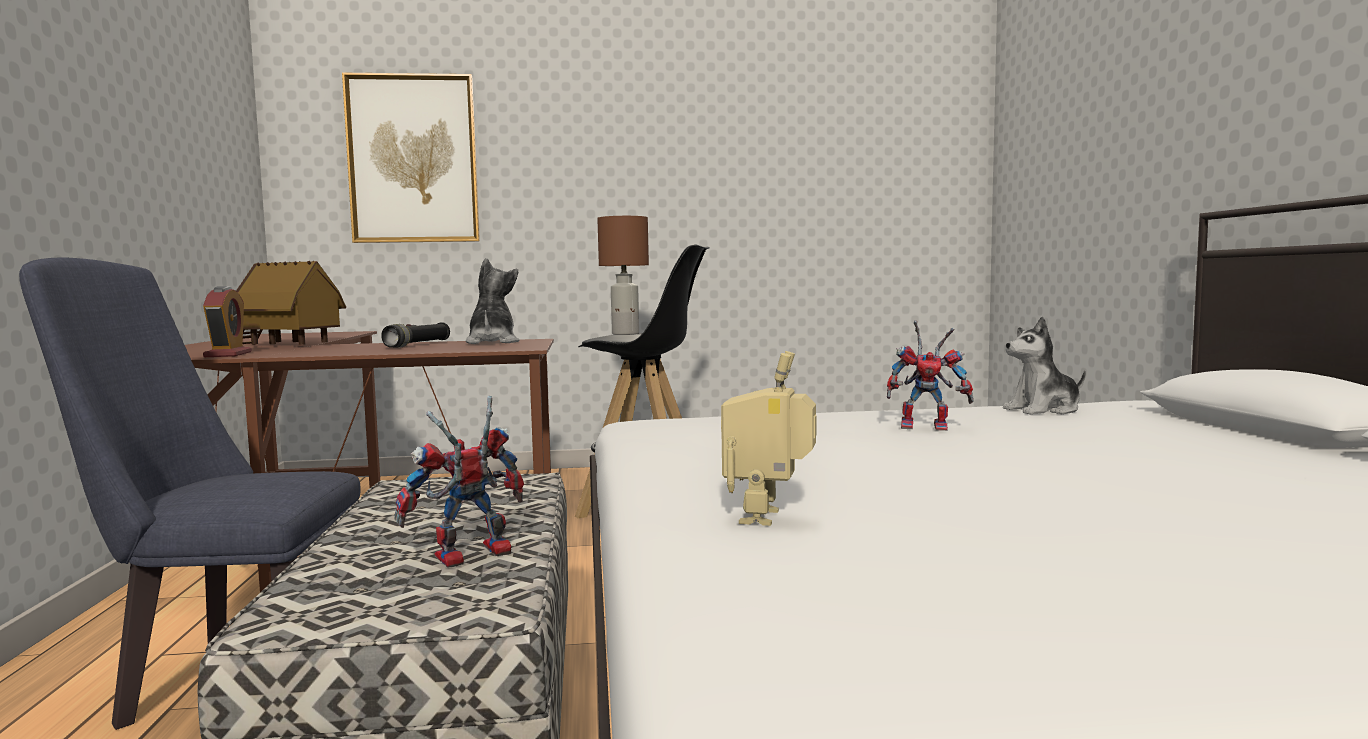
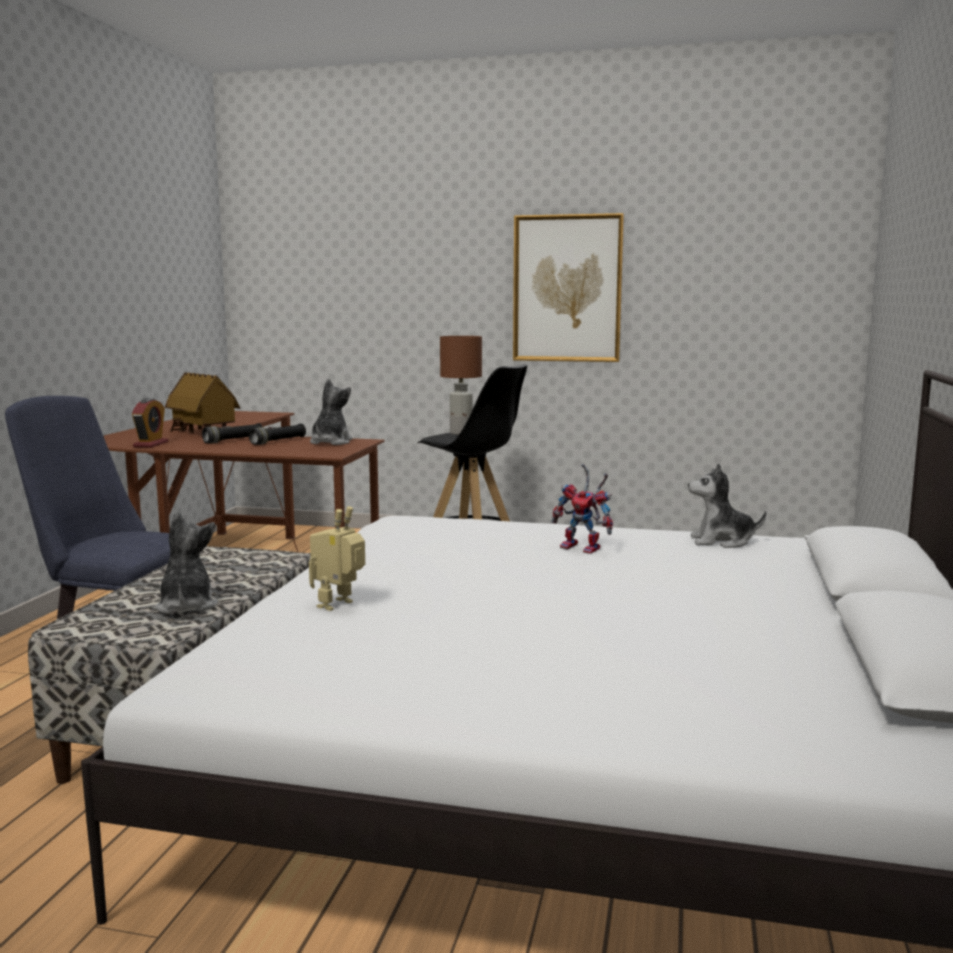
camera: 20 degrees right, 5 degrees up
(350, 347) = (233, 440): none -> black flashlight
(413, 159) = (331, 270): picture -> picture (567, 289)
(468, 558) = (186, 605): toy robot -> plush toy

